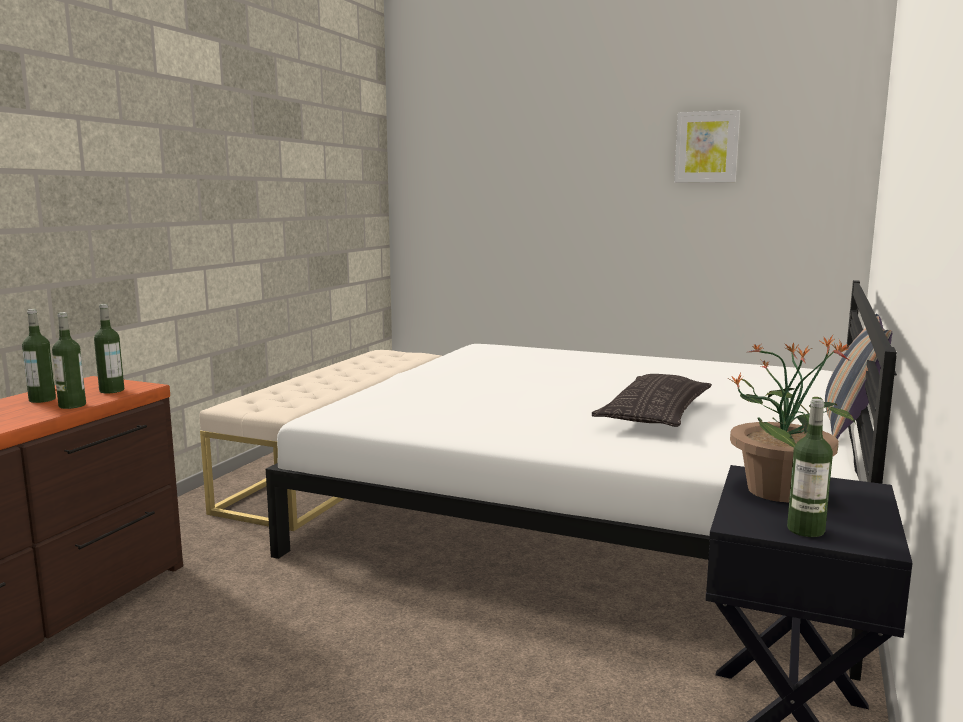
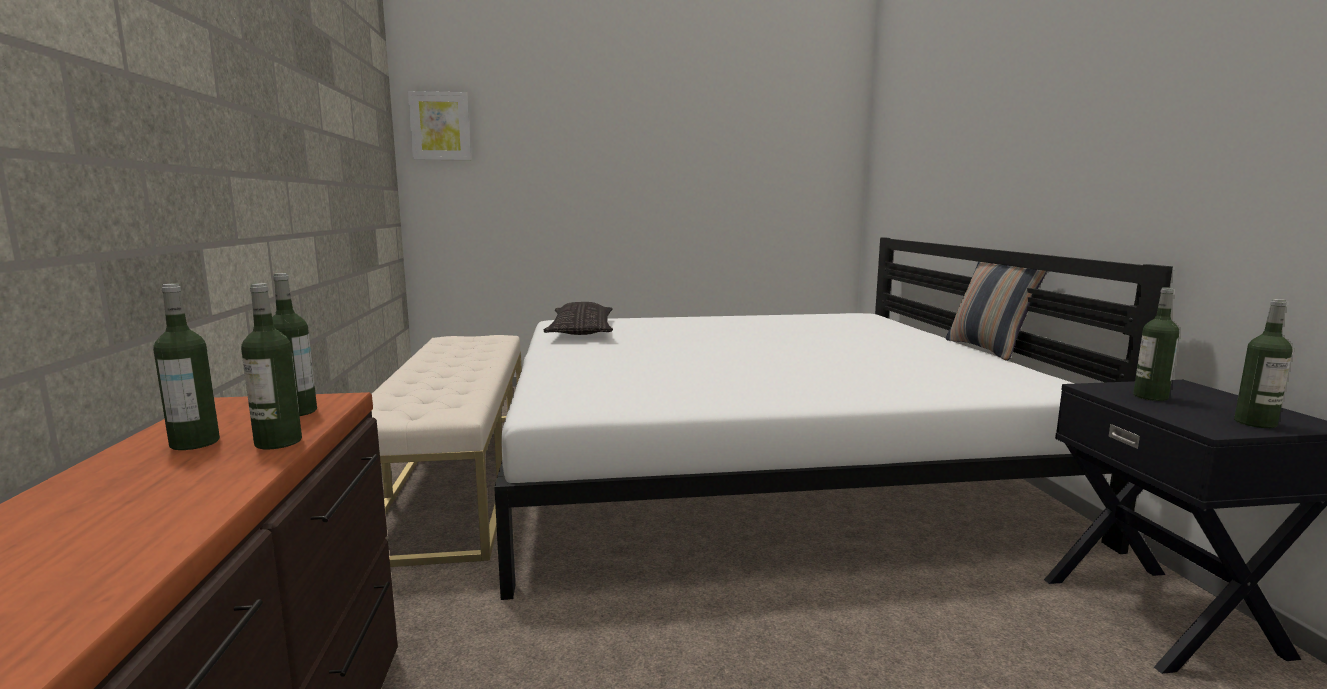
camera: 30 degrees left, 0 degrees up
(655, 413) = (847, 358): pillow -> pillow (581, 330)
(706, 147) = (734, 126): picture -> picture (440, 126)
(781, 490) = (1150, 397): potted plant -> bottle

